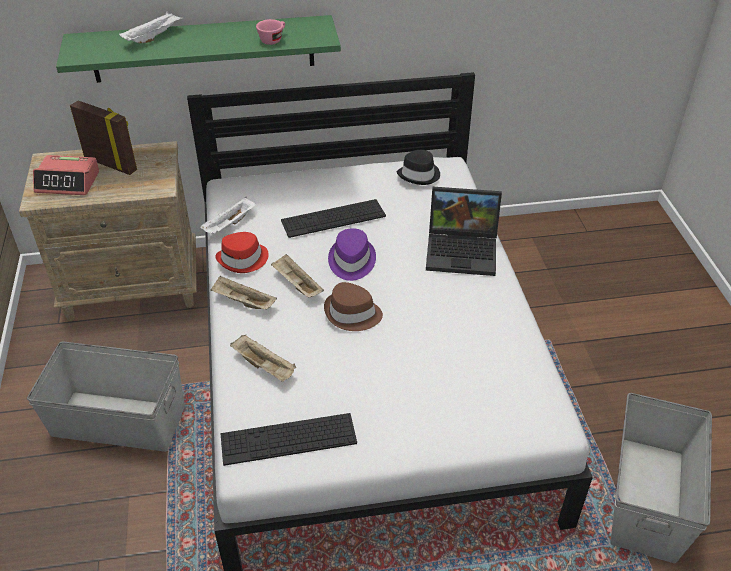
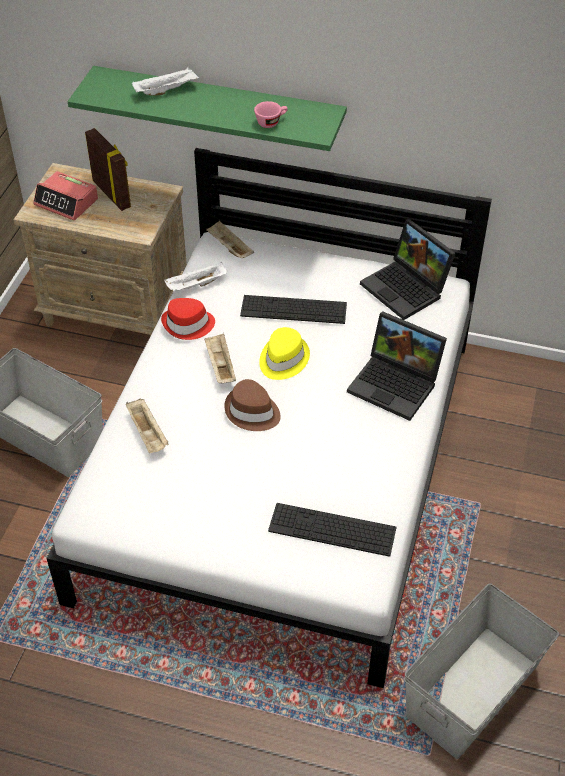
camera: 25 degrees right, 5 degrees up
(243, 302) = (164, 367): beige tray -> beige tray (229, 248)
(288, 439) = (130, 505): keyboard -> keyboard (332, 529)
(351, 261) = (283, 359): purple hat -> yellow hat
(419, 175) = (407, 289): black hat -> laptop

